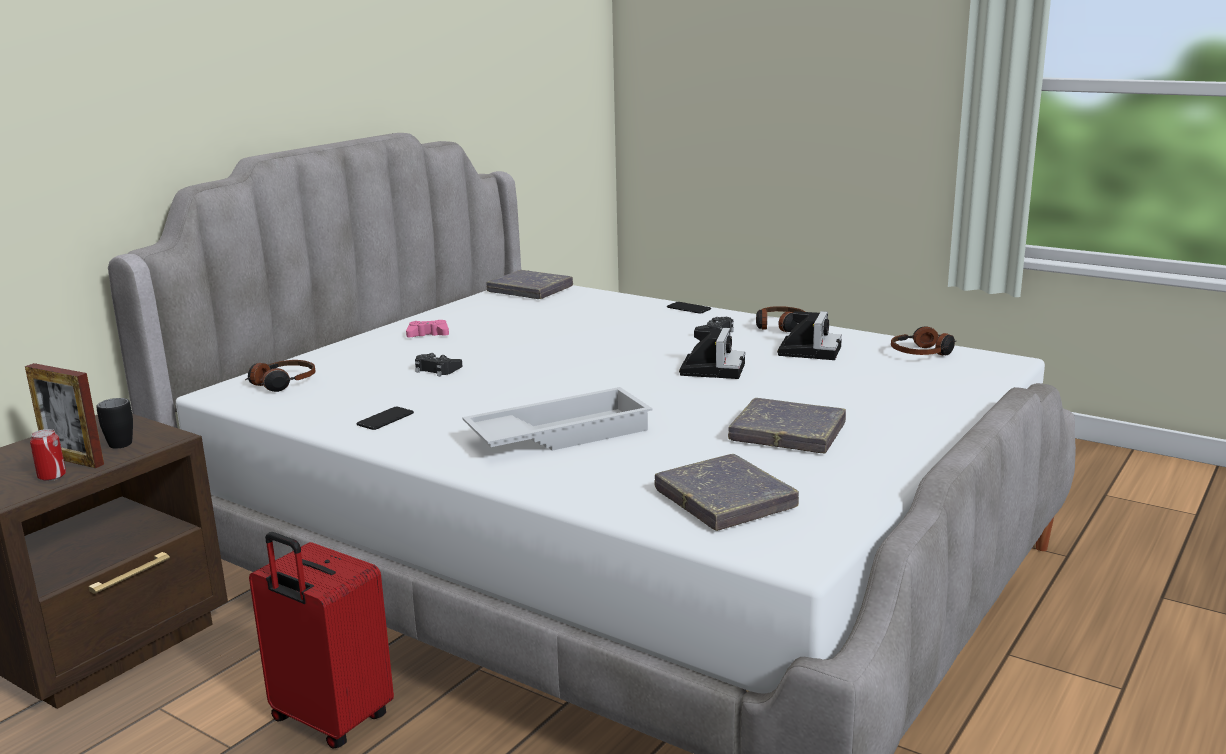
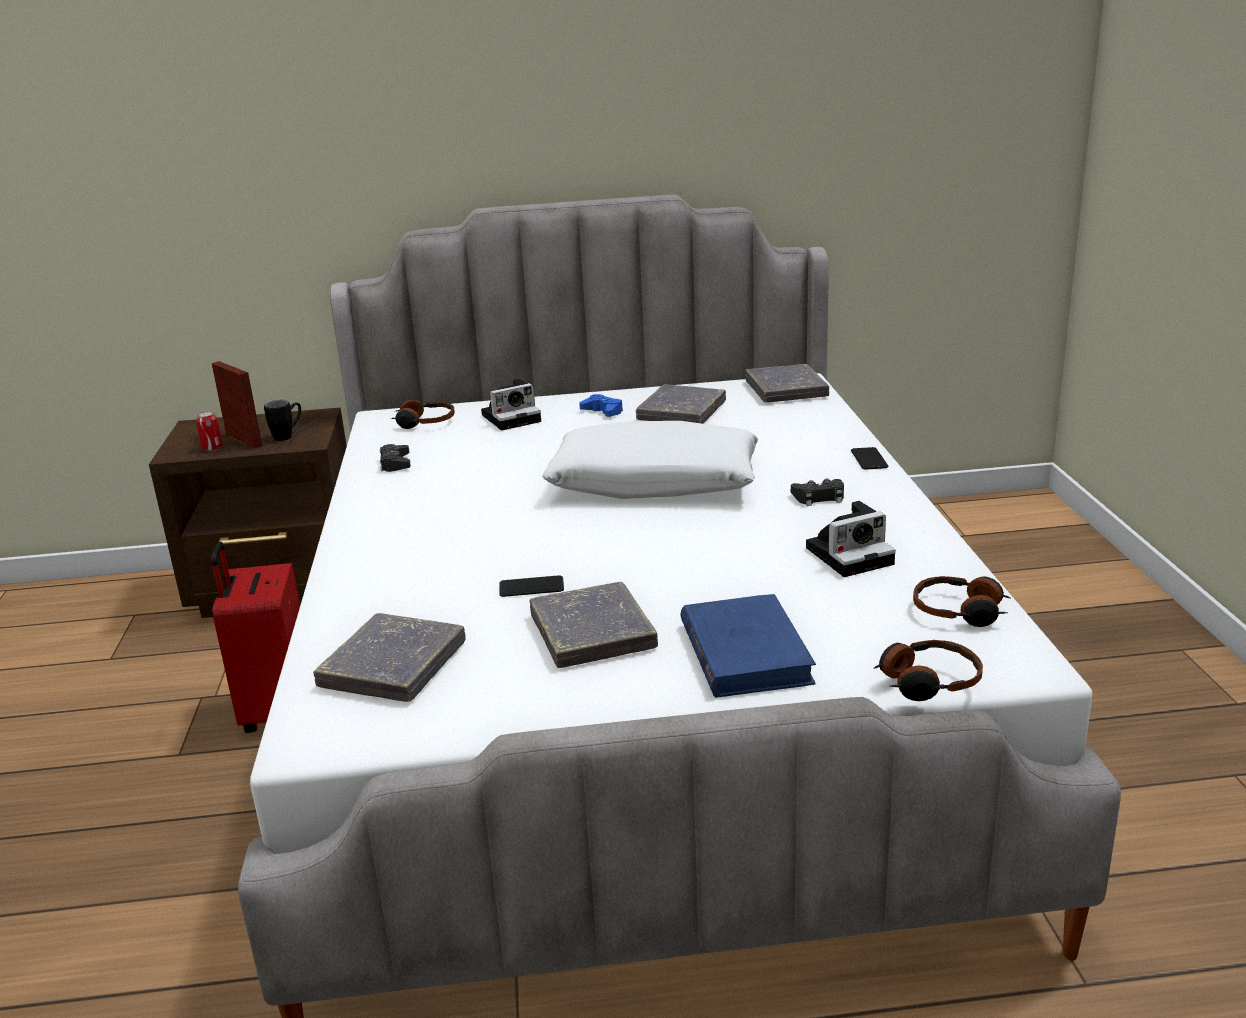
camera: 50 degrees right, 5 degrees up
(73, 460) = (243, 440): picture frame -> picture frame turned 150 degrees clockwise
(385, 419) = (401, 480): phone -> phone (531, 587)
(428, 335) = (603, 411): pink game controller -> blue game controller
(437, 370) = (529, 448): black game controller -> black game controller (395, 463)
(491, 319) = (681, 412): none -> grey book
(559, 434) = (454, 545): white tray -> none
(592, 357) = (654, 482): none -> white pillow
(712, 368) = (712, 536): camera -> camera (513, 417)
(779, 326) = (900, 514): headphones -> headphones (927, 681)
(886, 406) = (745, 652): none -> blue book

